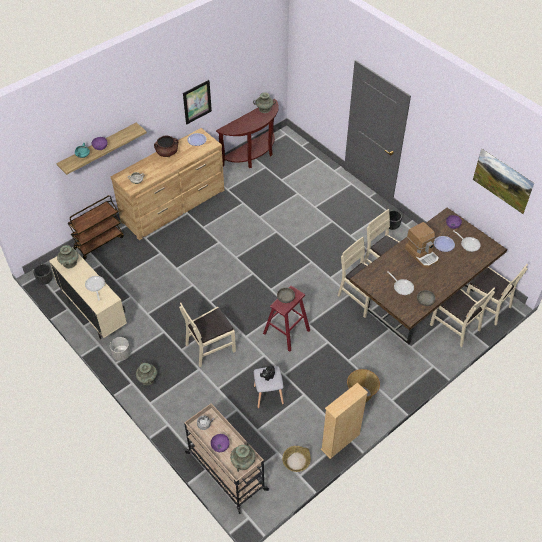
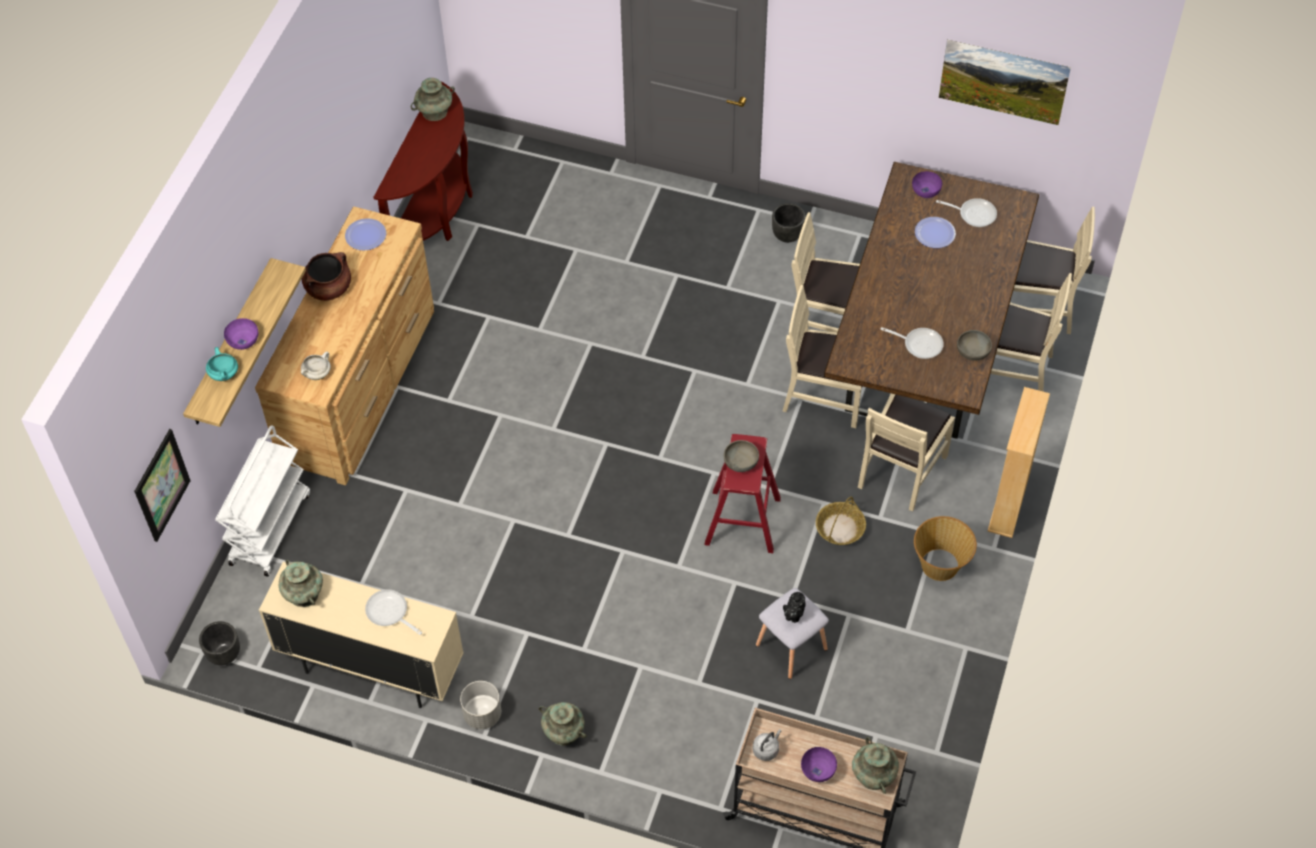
camera: 30 degrees left, 5 degrees up
(99, 242) = (270, 528): brown cart -> white cart
(197, 102) = (339, 160): picture -> picture (161, 485)
(210, 347) = (631, 617): beige chair -> beige chair (901, 470)
(296, 461) = (914, 732): basket -> basket (840, 529)
(340, 441) = (961, 661): beige bookcase -> beige bookcase (1008, 504)
(422, 254) = (912, 269): coffee machine -> none

